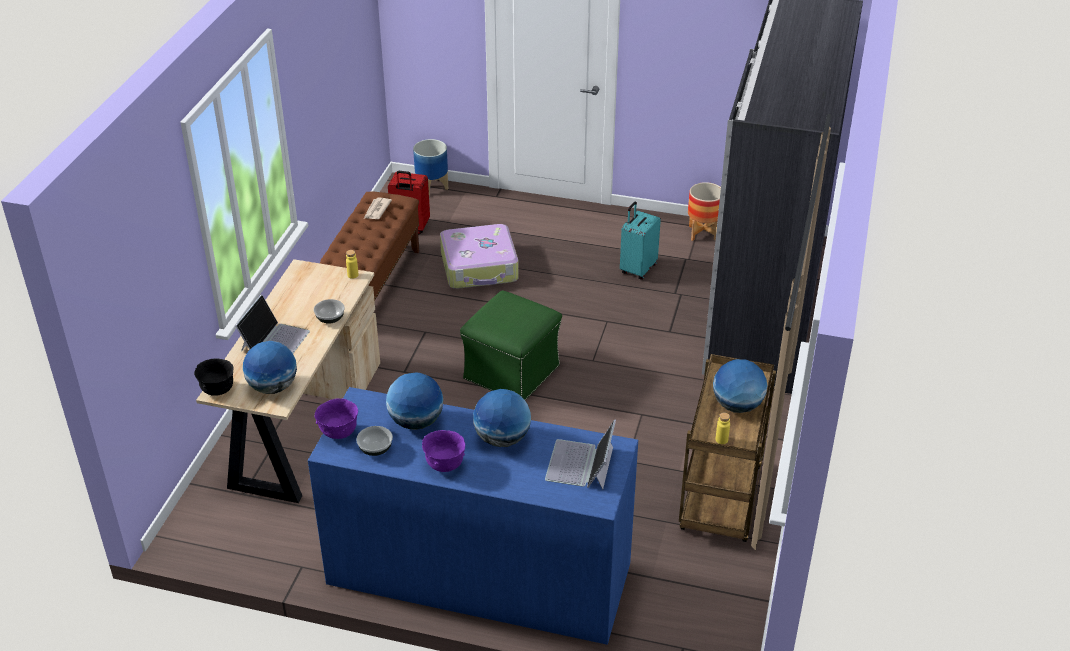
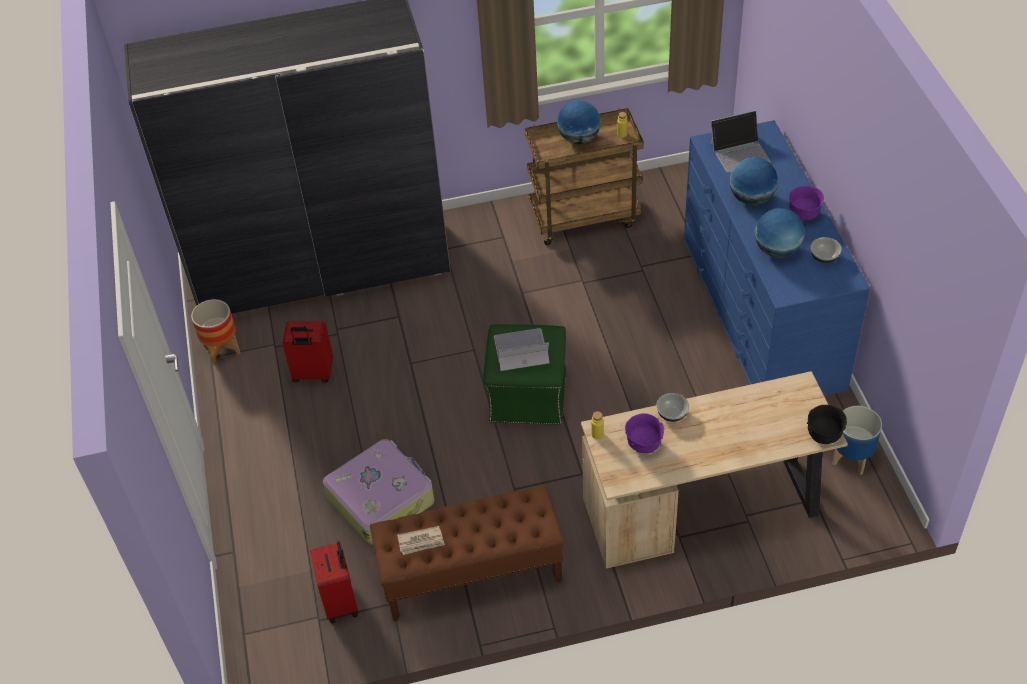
camera: 115 degrees left, 10 degrees up
(273, 387) = (787, 400): globe -> none
(275, 340) = (732, 436): laptop -> laptop (520, 350)
(339, 432) = (828, 285): purple bowl -> purple bowl (644, 445)
(431, 187) = (243, 627): planter -> planter (851, 459)
(637, 269) = (313, 374): turquoise suitcase -> red suitcase

